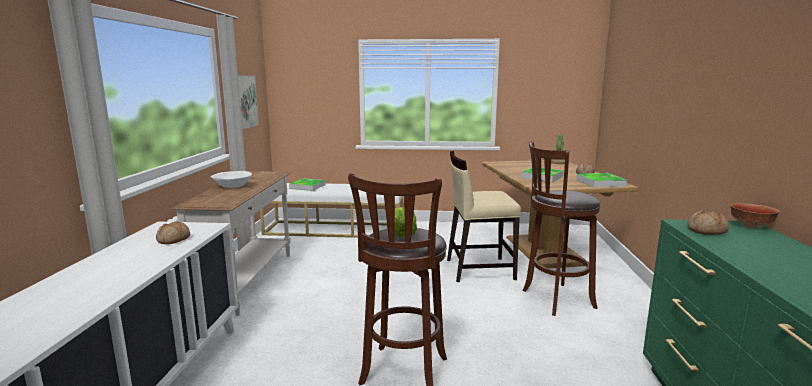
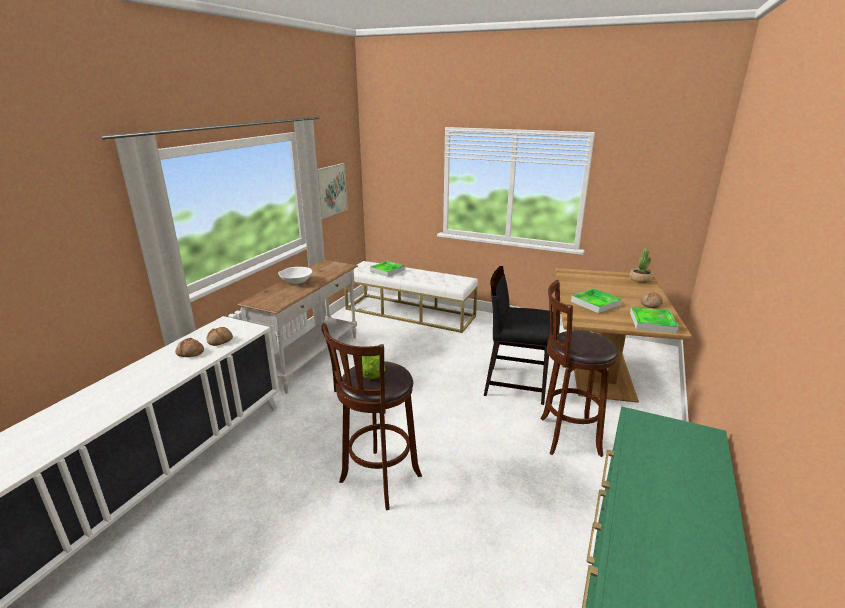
camera: 20 degrees right, 10 degrees up
(479, 269) = (515, 384): beige chair -> black chair
(707, 231) = (647, 435): bread -> bread (190, 353)
(750, 226) = (708, 437): bowl -> none

